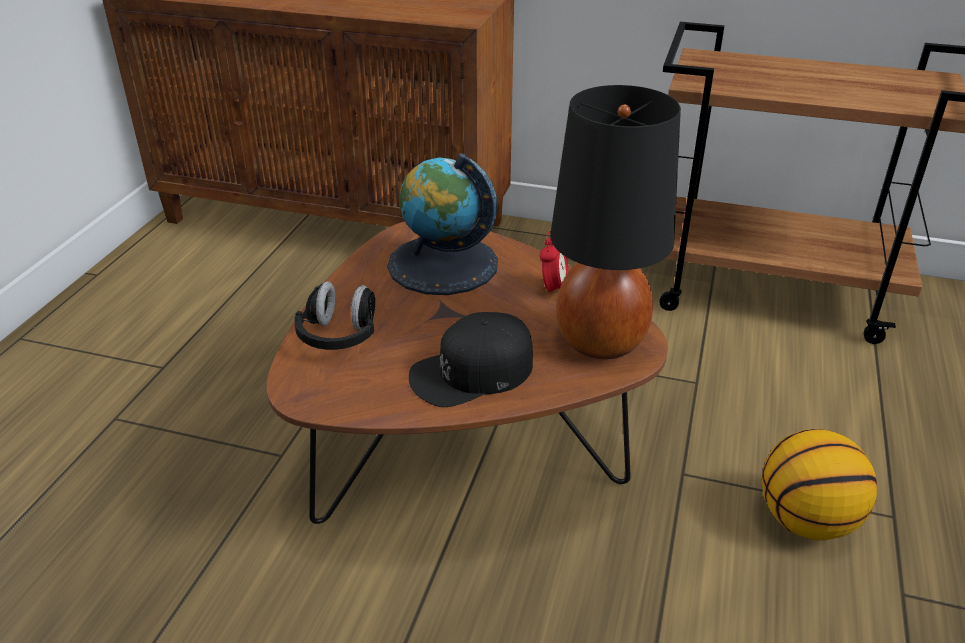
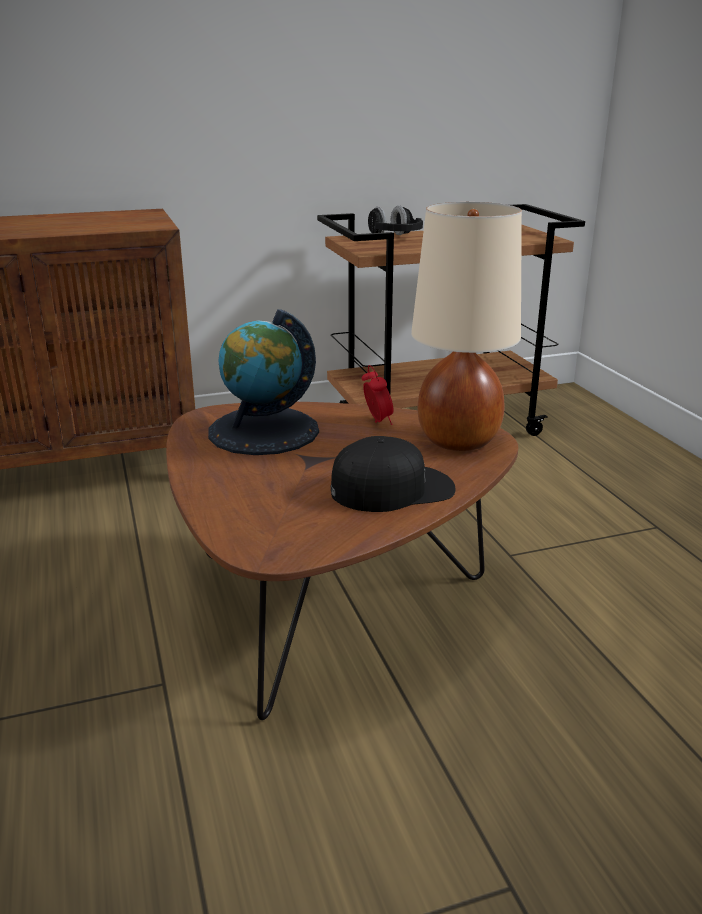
camera: 35 degrees left, 10 degrees down
(339, 336) = (243, 503): black headphones -> black headphones (395, 238)
(472, 372) = (393, 488): black cap -> black cap turned 135 degrees counterclockwise
(599, 342) = (458, 441): black table lamp -> beige table lamp
(807, 520) = (615, 550): basketball -> none

